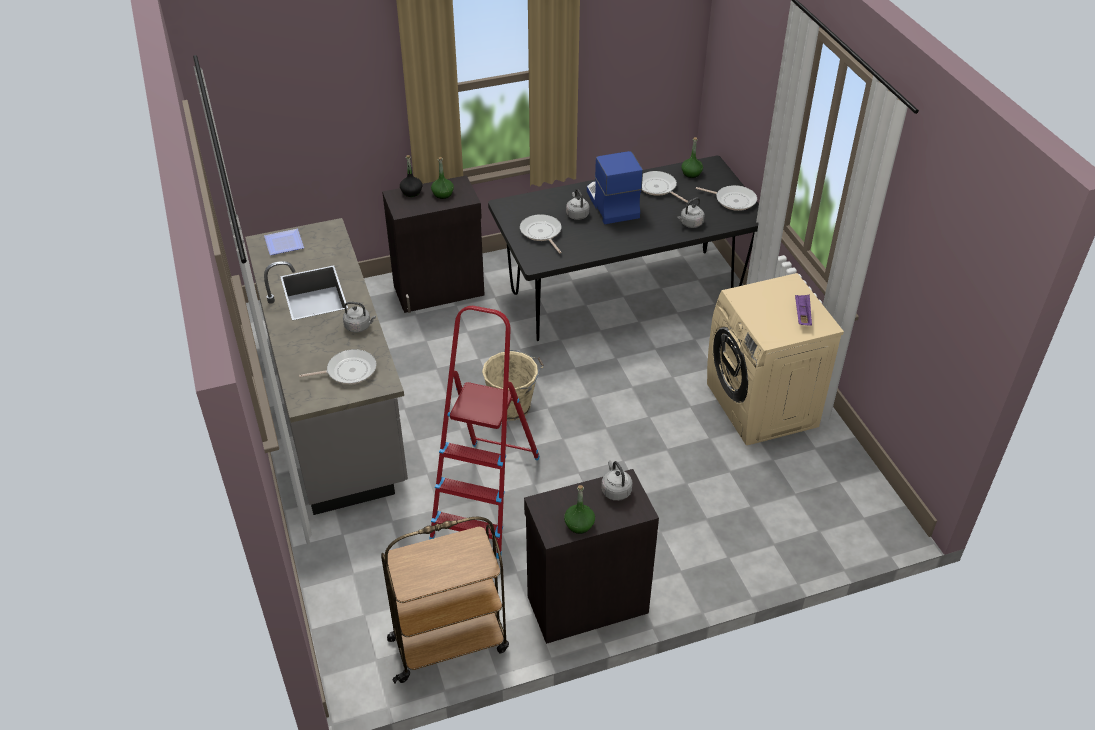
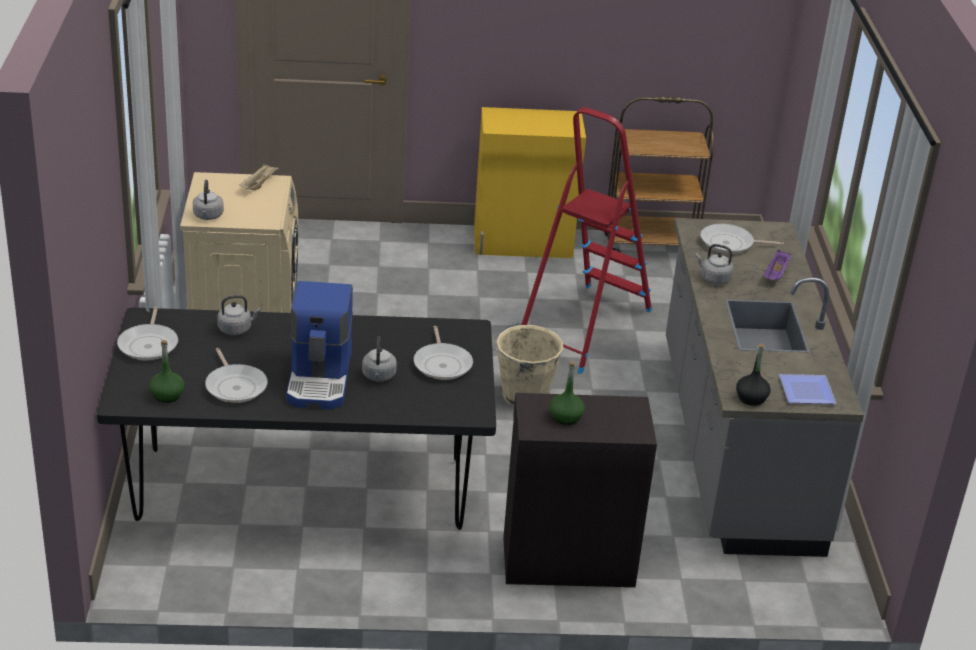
camera: 165 degrees left, 10 degrees down
(411, 192) = (612, 431): black bottle -> black bottle (751, 398)
(579, 524) = (548, 116): green bottle -> none
(586, 603) = (523, 243): black cabinet -> yellow cabinet
(615, 490) = (506, 125): grey kettle -> grey kettle (208, 216)
(733, 200) = (149, 344): frying pan -> frying pan turned 135 degrees counterclockwise
(780, 332) = (259, 184): none -> beige tray
(802, 315) = (221, 191): purple tray -> purple tray (776, 274)

